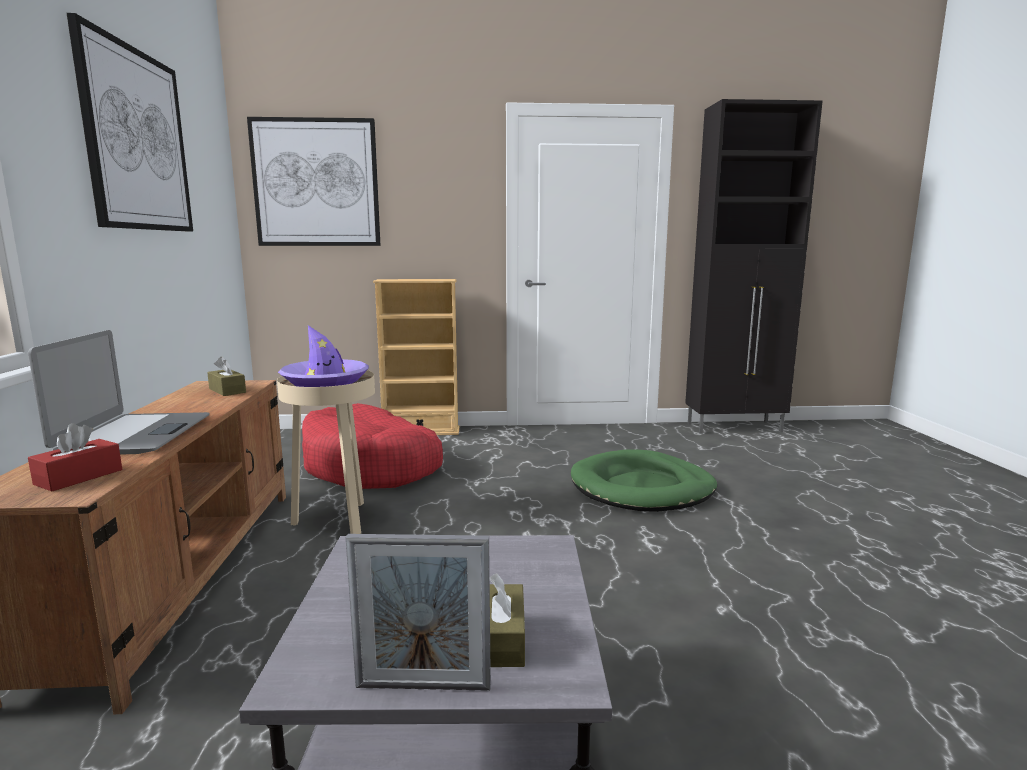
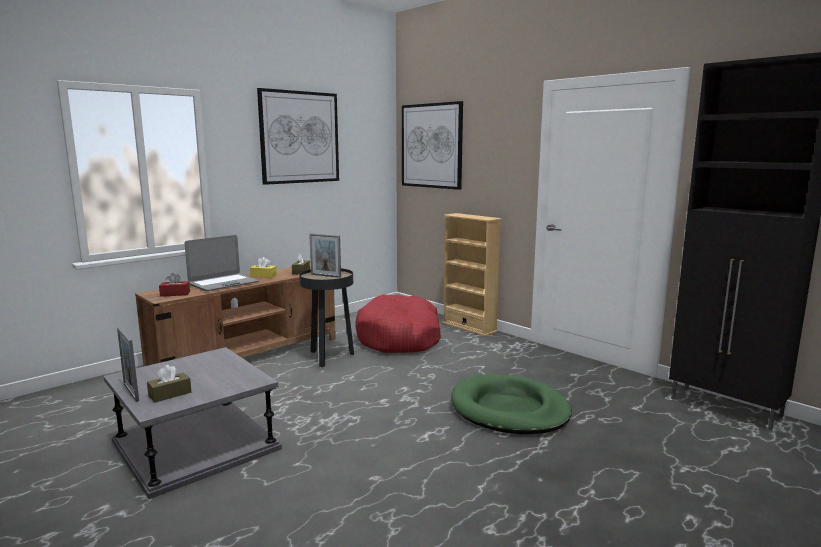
camera: 50 degrees right, 0 degrees up
(178, 409) = (263, 276): none -> yellow tissue box
(325, 381) = (325, 276): purple hat -> picture frame
(337, 521) = (329, 357): beige side table -> black side table

